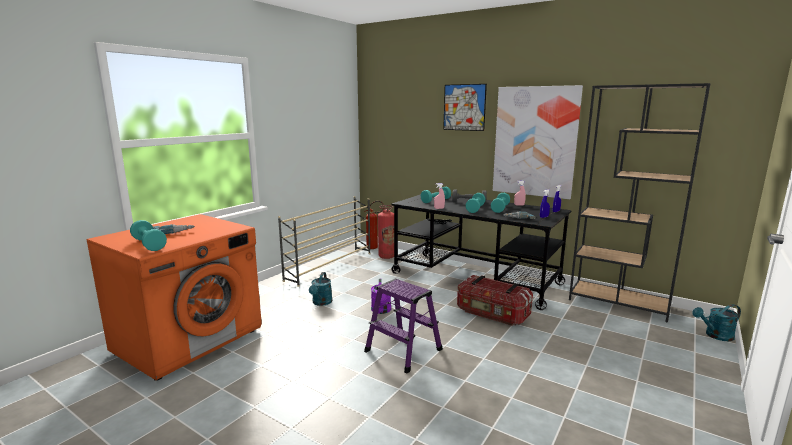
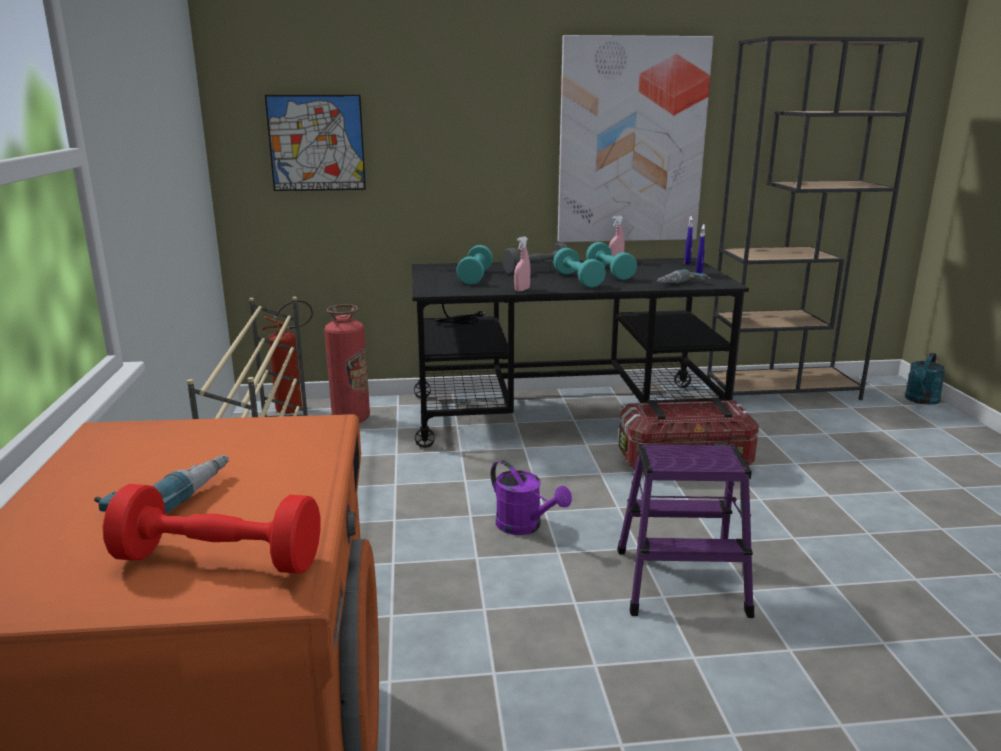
camera: 40 degrees left, 5 degrees up
(149, 244) = (219, 560): turquoise dumbbell -> red dumbbell
(321, 303) = (387, 559): turquoise watering can -> none
(464, 107) = (487, 77): picture -> picture (316, 143)

